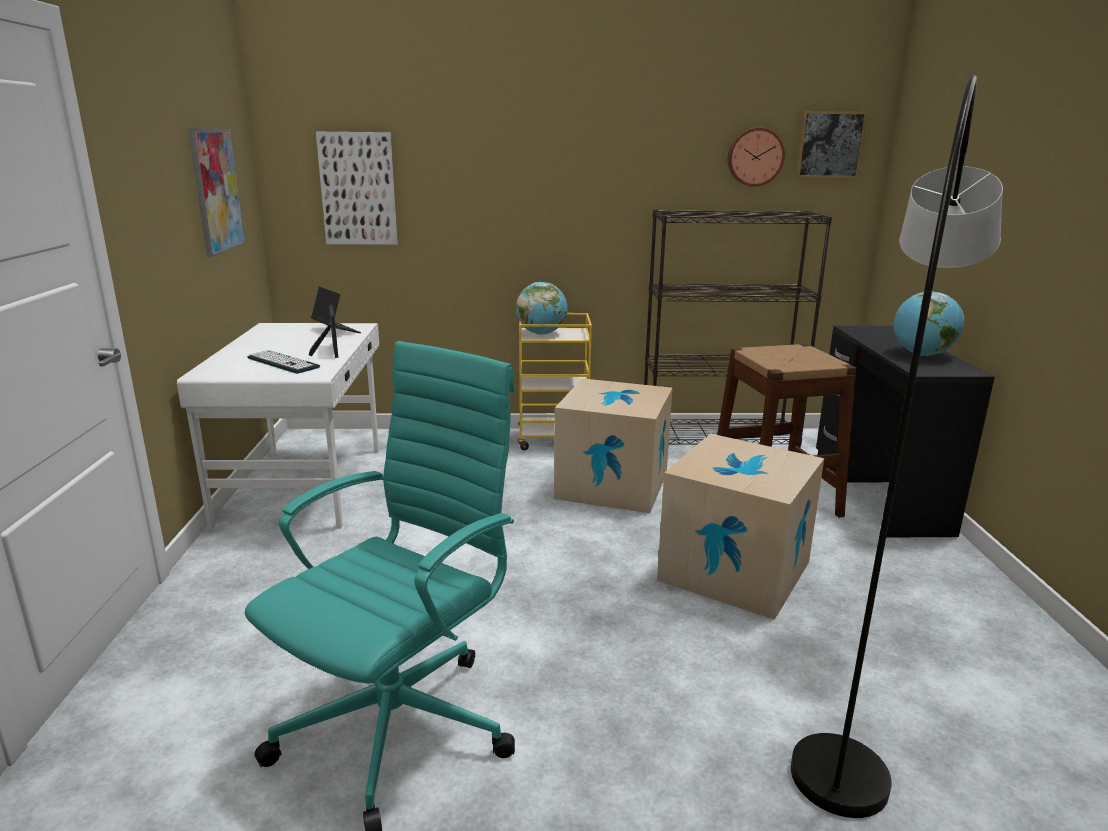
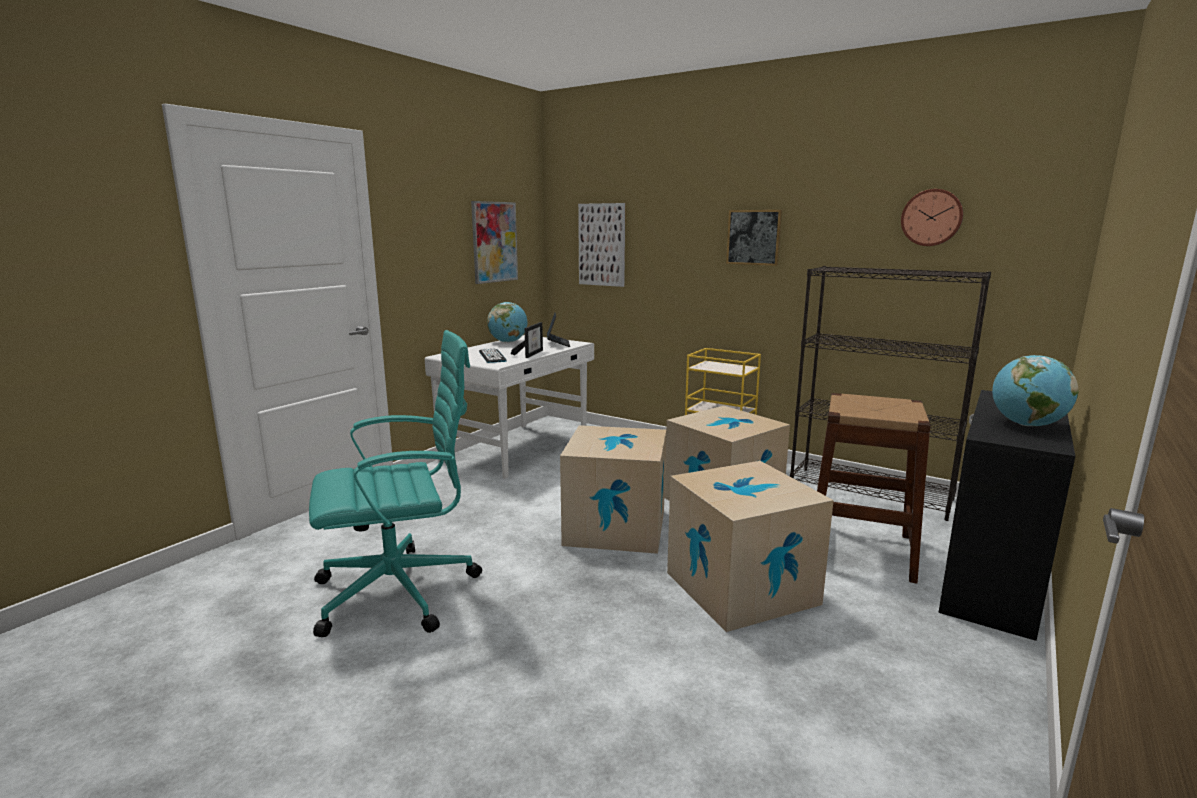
camera: 35 degrees right, 5 degrees down
(541, 333) = (712, 366): globe -> globe (508, 342)
(547, 548) = (615, 527): none -> cardboard box
(830, 144) = (1021, 204): picture -> picture (753, 237)
(862, 675) = (747, 699): grey floor lamp -> none

